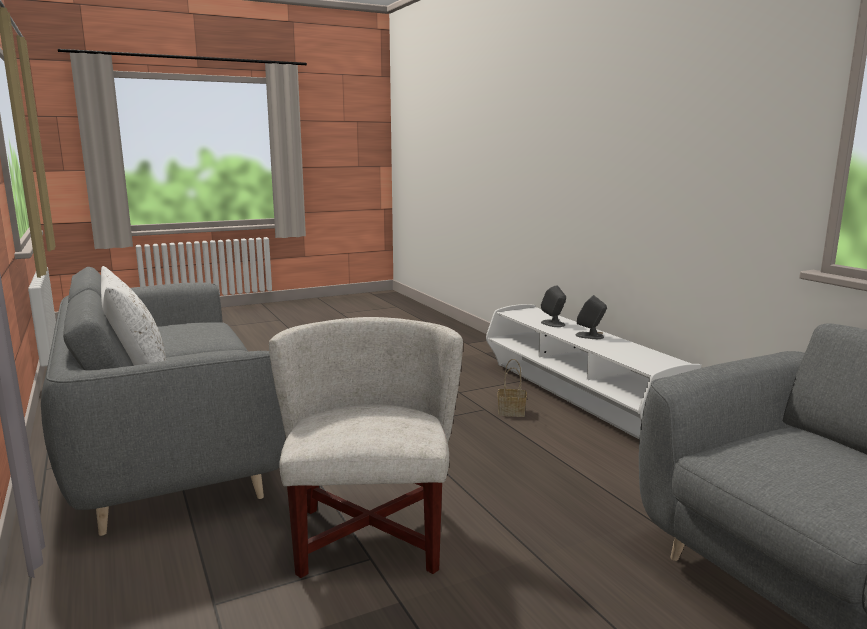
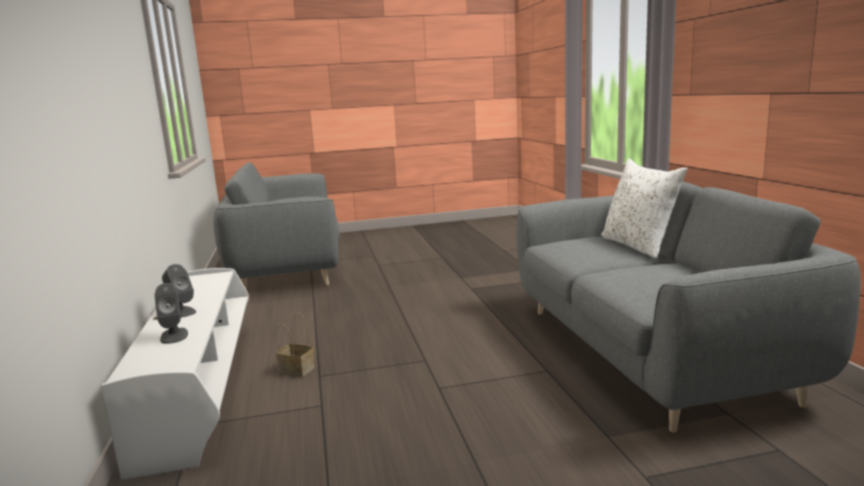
camera: 165 degrees left, 0 degrees up
(370, 537) = (469, 294): white armchair -> none

